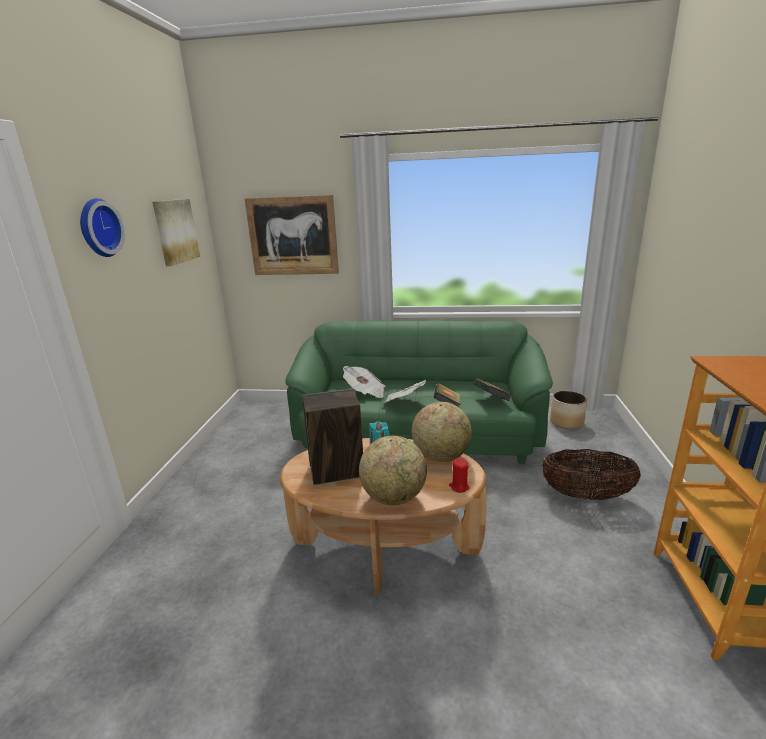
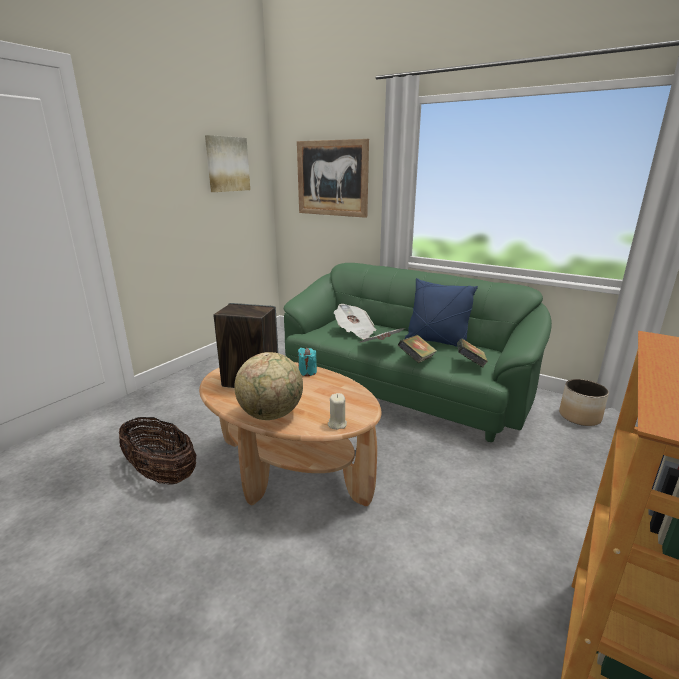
camera: 25 degrees right, 0 degrees up
(98, 228) = (141, 149): wall clock -> none
(441, 456) = (351, 395): globe -> none
(445, 385) = (436, 342): none -> blue pillow
(459, 487) = (337, 424): red candle -> beige candle
(586, 495) = (537, 494): basket -> basket (161, 474)

